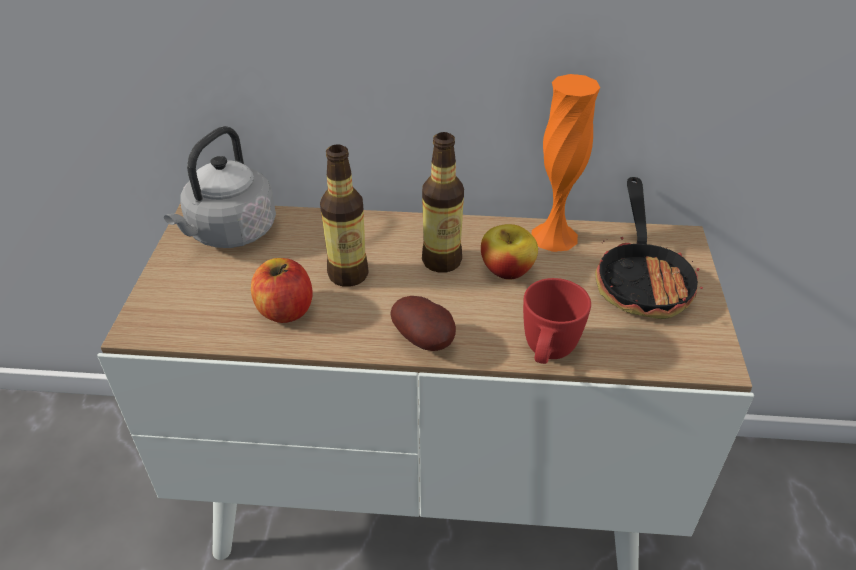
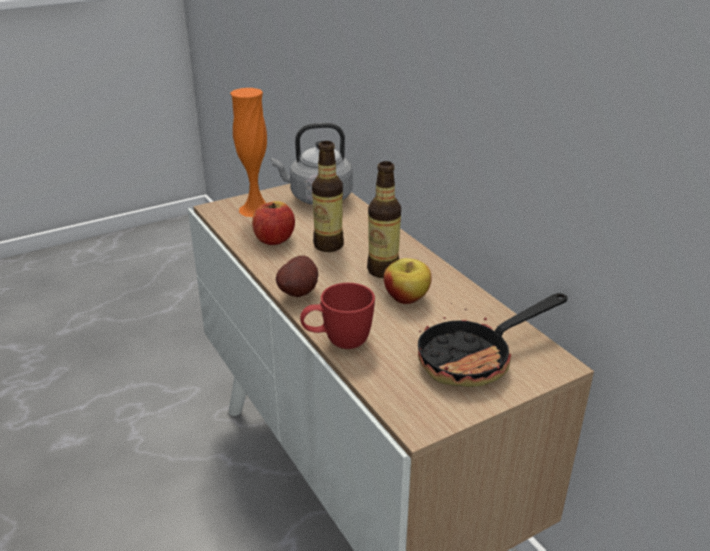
camera: 55 degrees right, 10 degrees down
(554, 236) = (471, 303): orange vase -> orange vase (255, 209)

